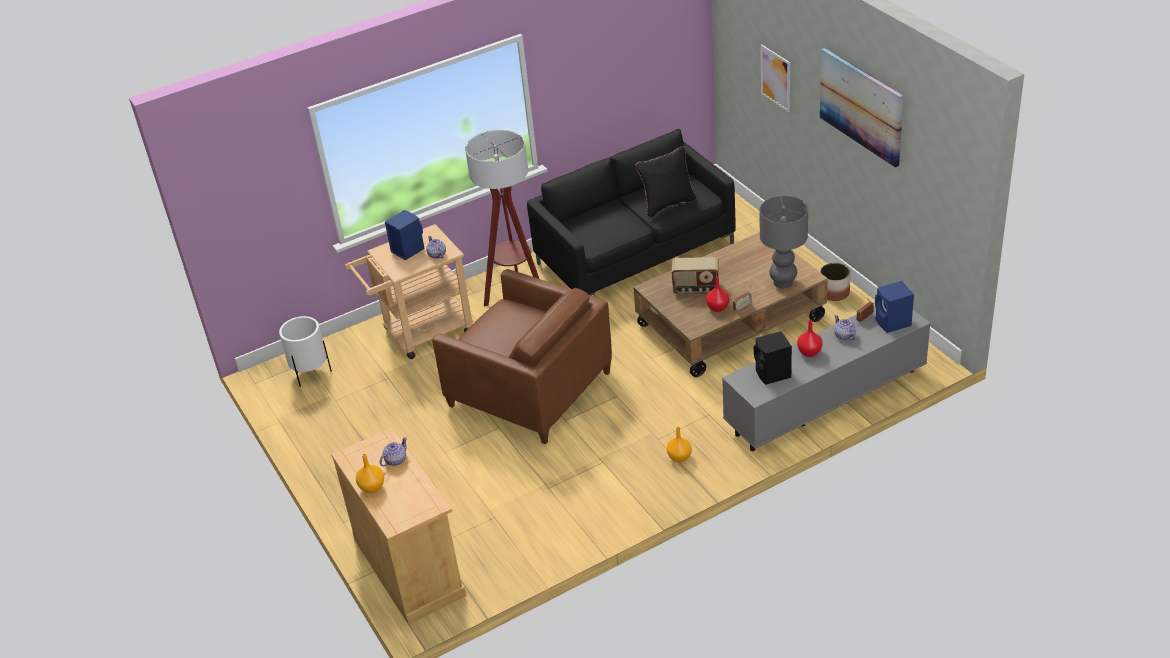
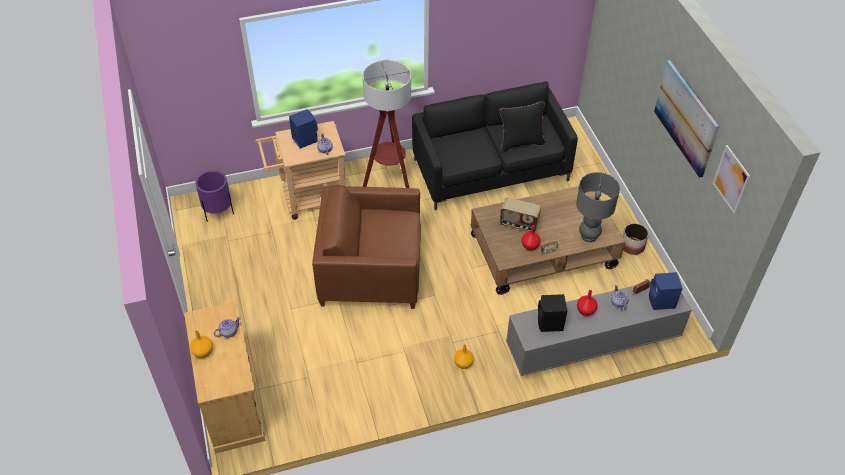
camera: 10 degrees right, 10 degrees up
(310, 373) = (218, 212): white planter -> purple planter
(529, 389) = (371, 270): brown armchair -> brown armchair turned 135 degrees clockwise
(775, 78) = (630, 65): picture -> picture (731, 179)

